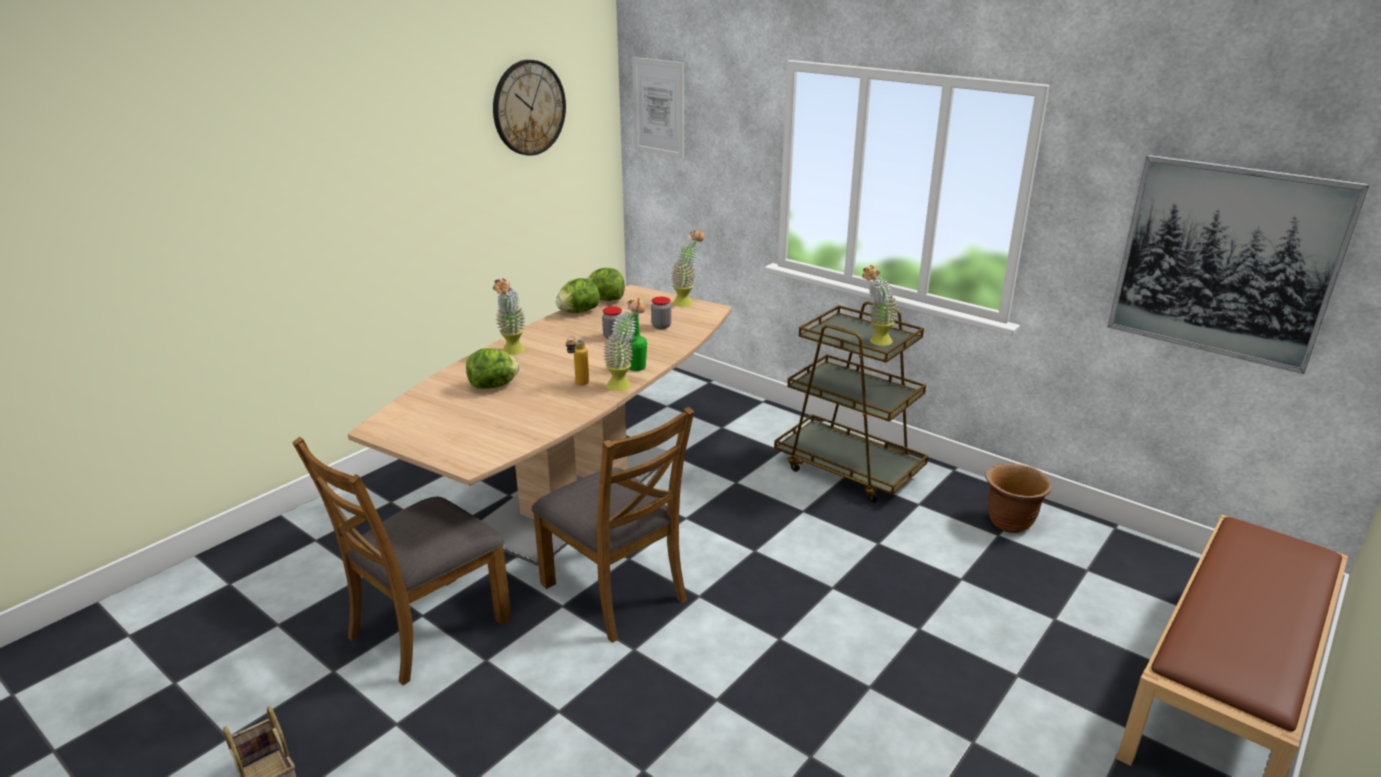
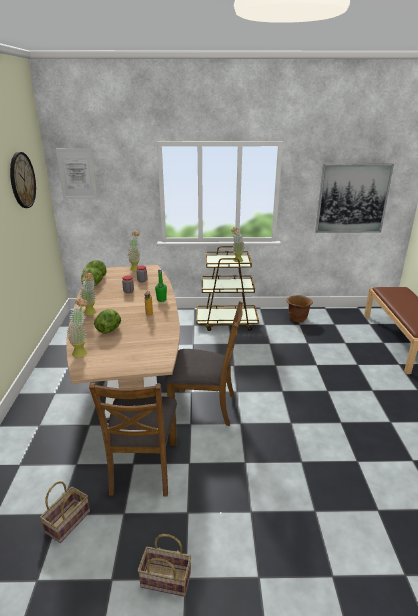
camera: 40 degrees left, 0 degrees up
(271, 641) = (67, 523): none -> basket
(625, 384) = (168, 308): potted plant -> potted plant (82, 351)

